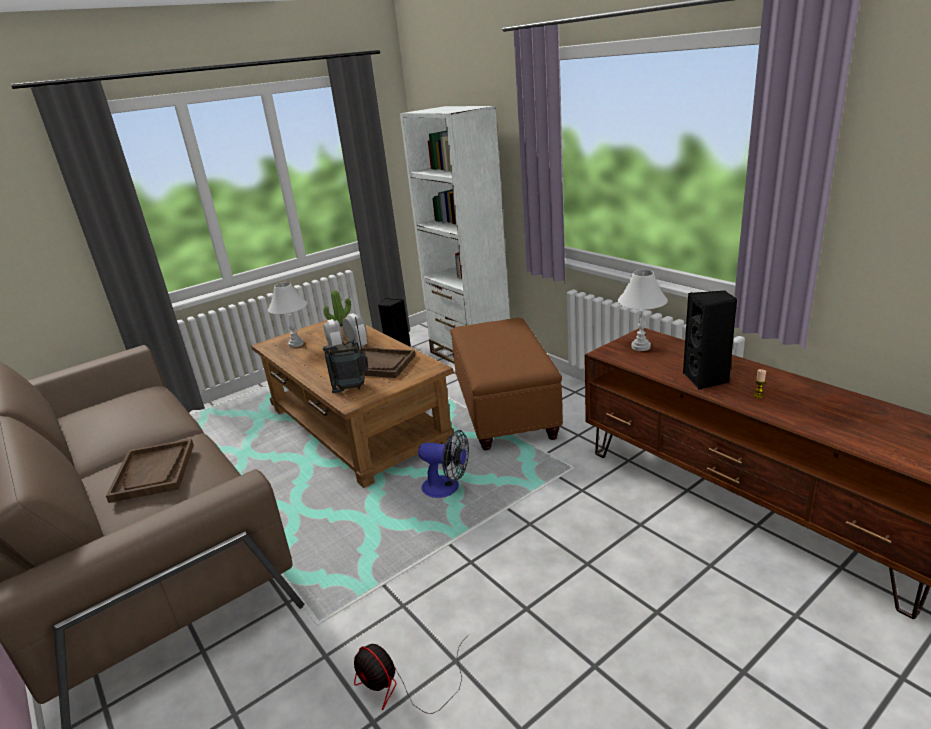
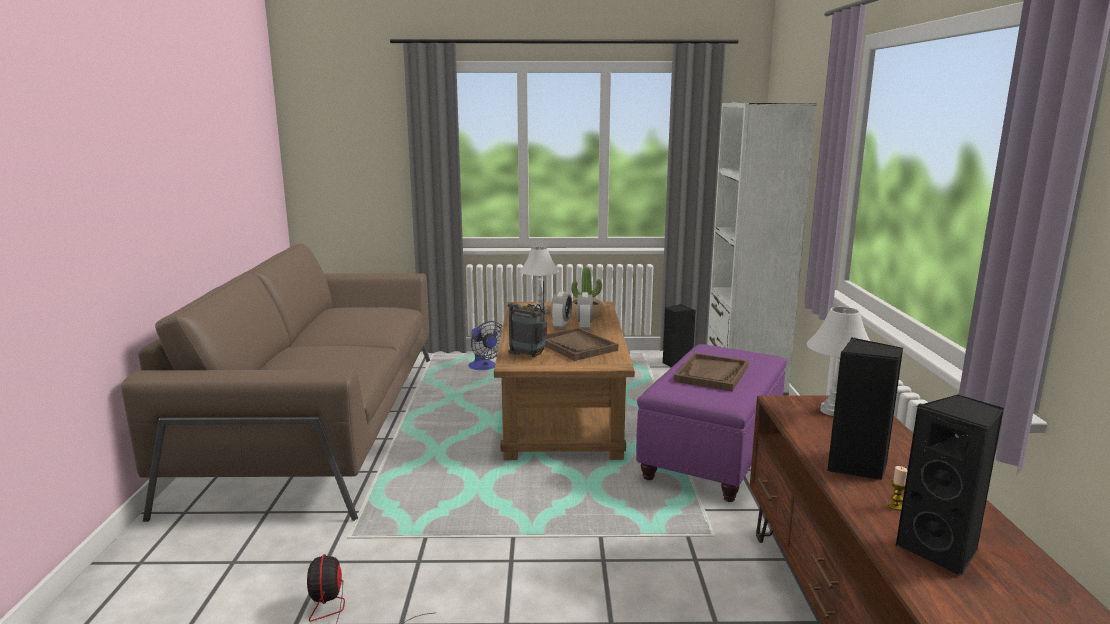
camera: 35 degrees right, 10 degrees down
(154, 472) = (321, 356): brown tray -> brown tray (712, 374)
(447, 488) = (569, 493): fan -> fan (485, 367)
(505, 410) = (712, 454): brown ottoman -> purple ottoman
(812, 411) = (942, 550): none -> black speaker

